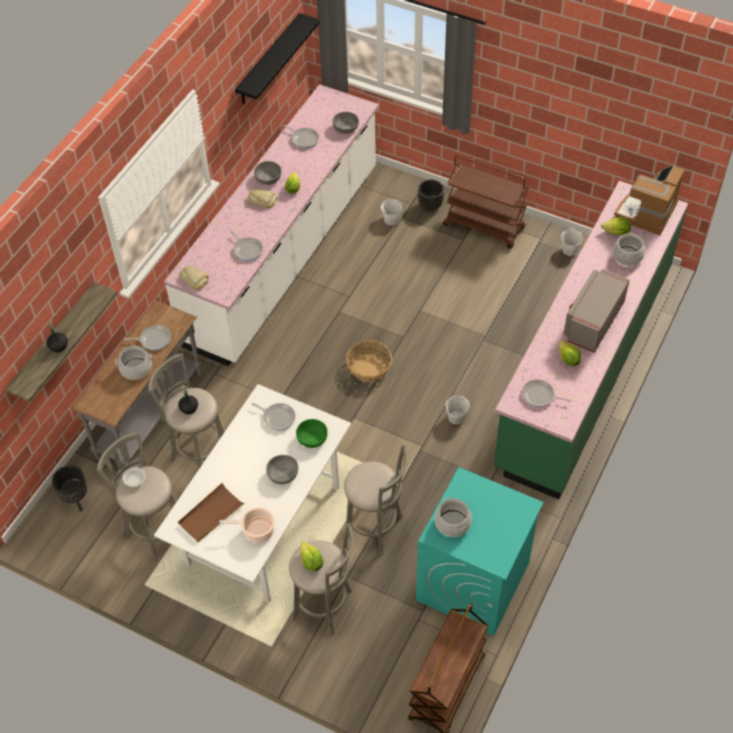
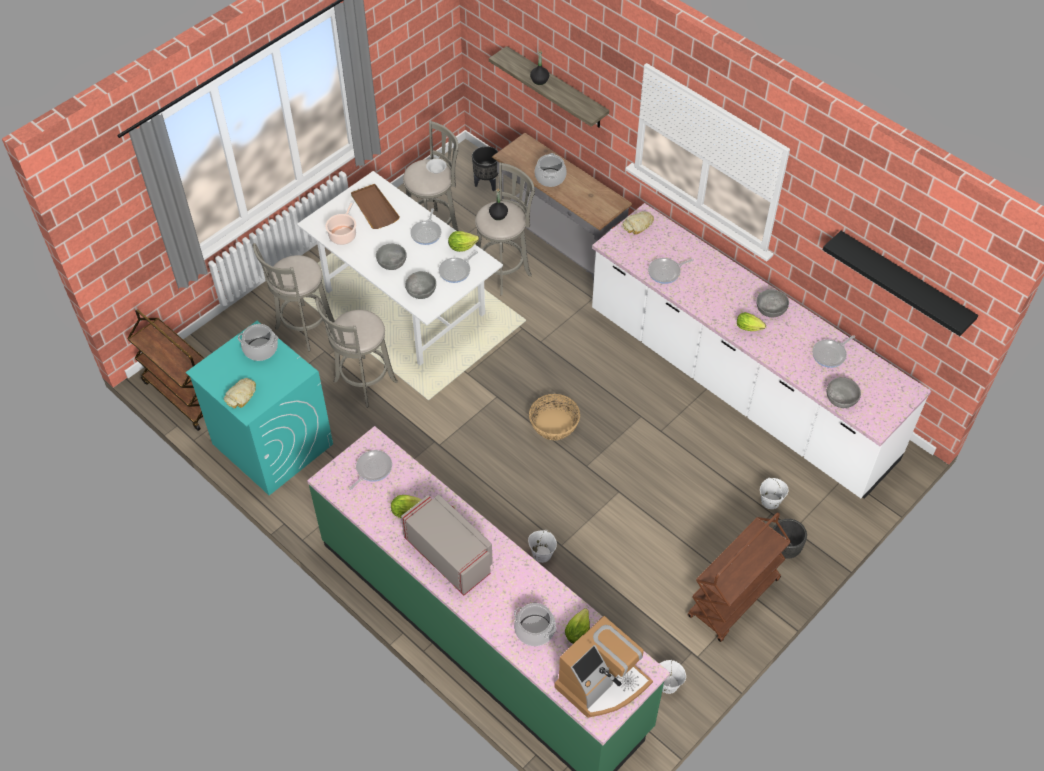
camera: 105 degrees right, 0 degrees up
(153, 339) = (581, 194): frying pan -> frying pan (426, 233)
(262, 200) = (736, 297): bread -> bread (241, 395)
(311, 562) = (297, 268): lettuce -> lettuce (462, 247)
(312, 438) = (421, 291): green bowl -> grey bowl
(456, 417) = (461, 484): white bucket -> white bucket (541, 554)
(647, 212) = (602, 683): coffee machine -> coffee machine turned 90 degrees clockwise

